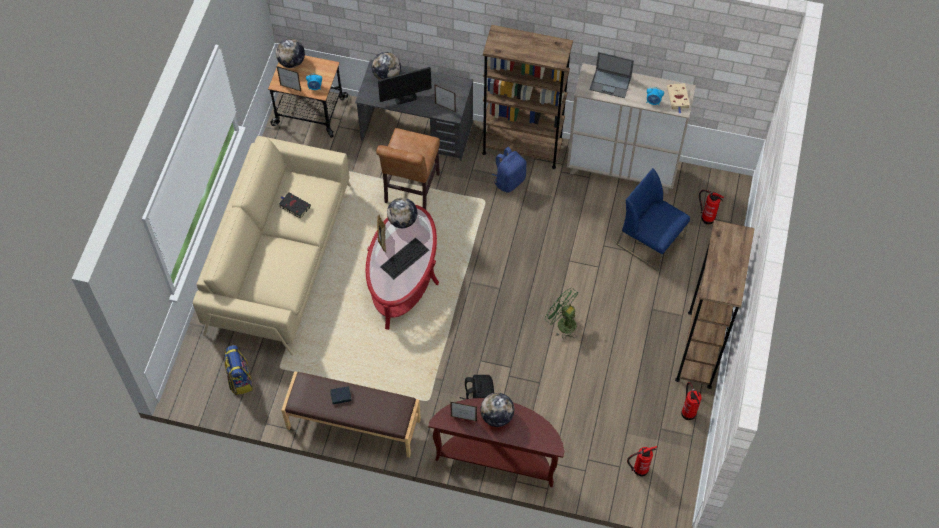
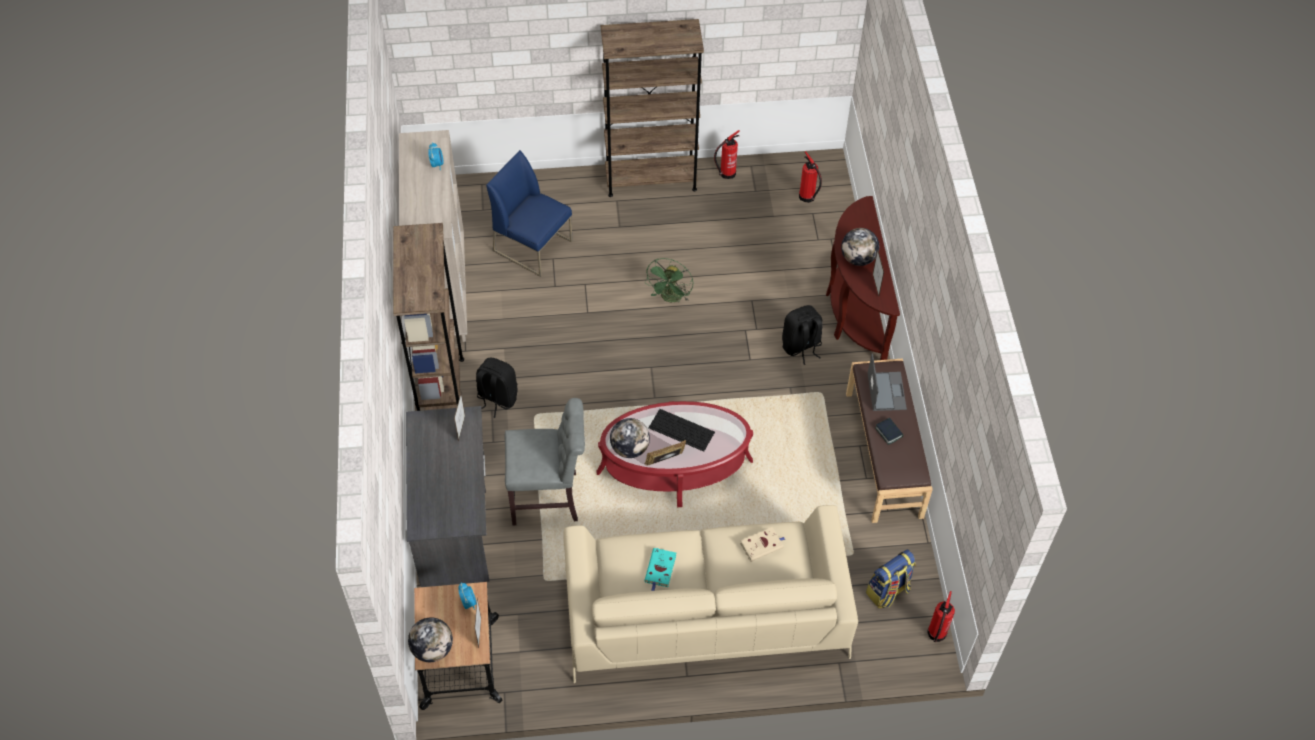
camera: 110 degrees left, 5 degrees down
(294, 206) = (660, 570): black book -> turquoise book
(387, 75) = (429, 511): globe -> none
(405, 96) = (458, 478): monitor -> none
(410, 191) = (549, 498): brown chair -> grey chair
(509, 180) = (496, 398): blue backpack -> black backpack
(611, 83) = (422, 207): laptop -> laptop (886, 391)
(651, 242) = (533, 246): blue chair -> blue chair turned 105 degrees clockwise
(678, 98) = (424, 144): beige book -> beige book (762, 545)
(707, 217) = (482, 205): fire extinguisher -> fire extinguisher (936, 634)

